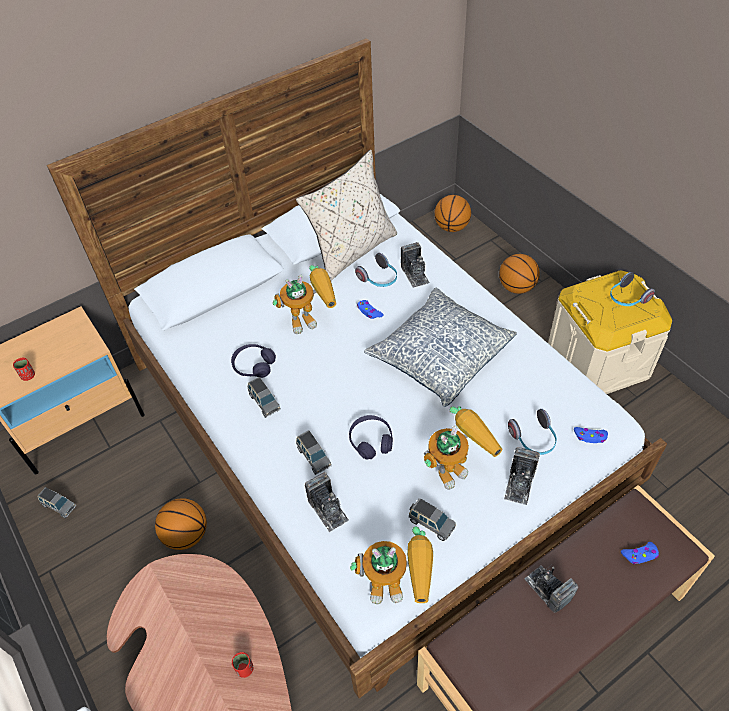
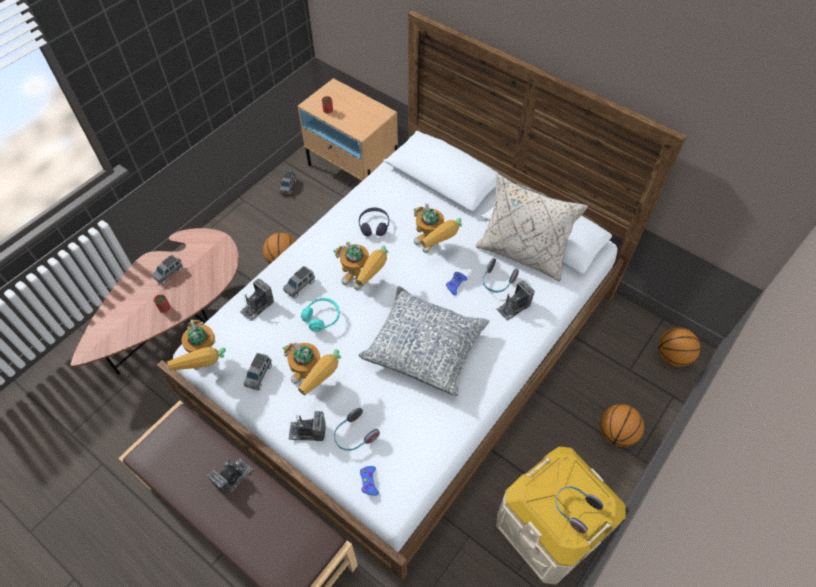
camera: 70 degrees right, 5 degrees up
(264, 402) = (341, 242): grey toy car -> grey toy car (169, 273)
(333, 391) = (363, 282): none -> toy robot
(371, 441) = (322, 317): purple headphones -> turquoise headphones
(640, 555) = (275, 547): blue game controller -> none

